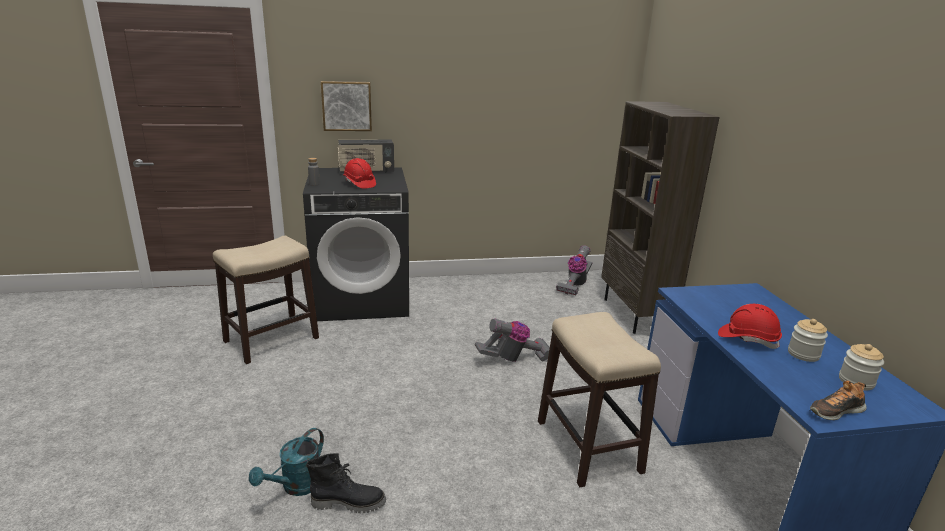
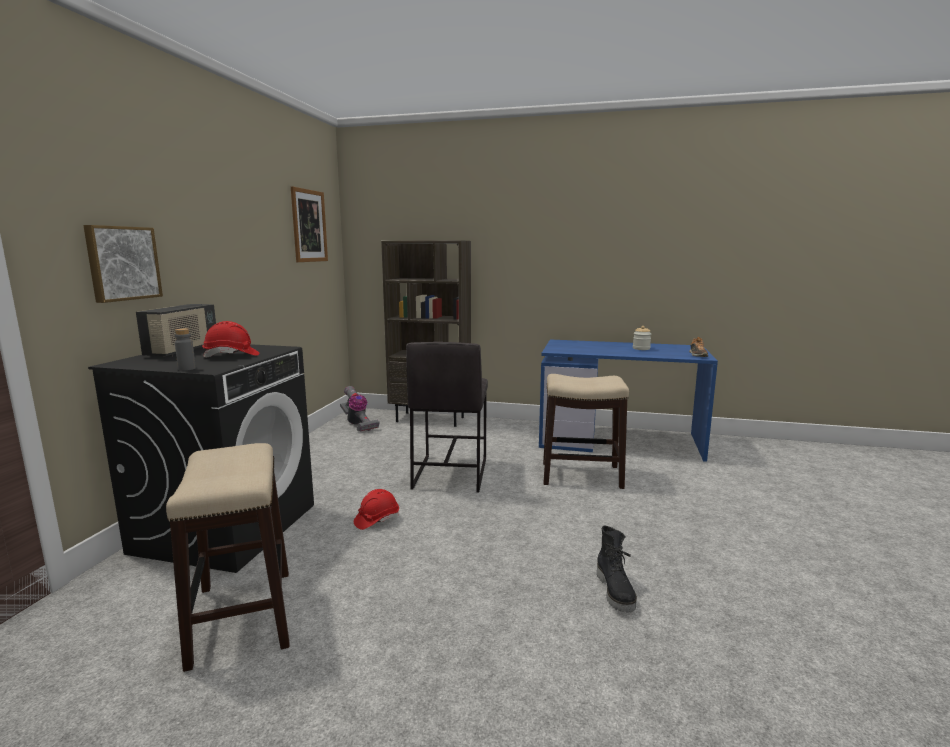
camera: 65 degrees left, 10 degrees down
(296, 486) = (584, 623): turquoise watering can -> none
(349, 502) = (616, 592): black boot -> black boot turned 150 degrees clockwise
(514, 359) = (449, 473): vacuum cleaner -> grey stool
(575, 77) = (309, 226): none -> picture
(747, 339) = (621, 352): red hard hat -> red hard hat (377, 520)
(856, 381) = (670, 348): jar -> none

